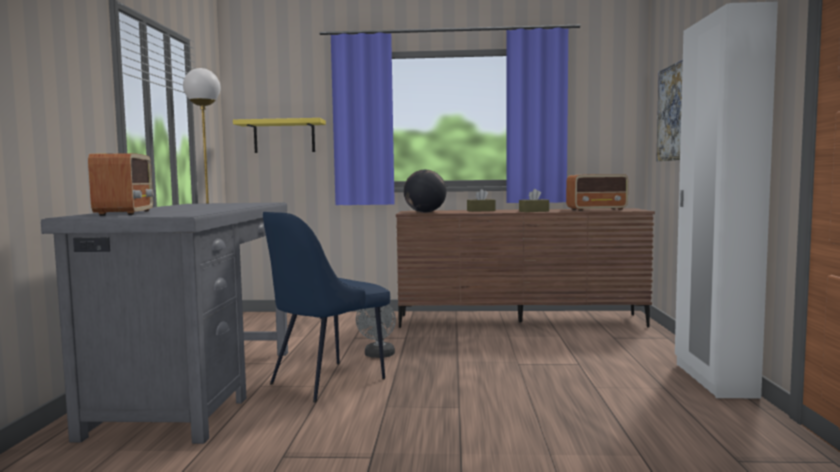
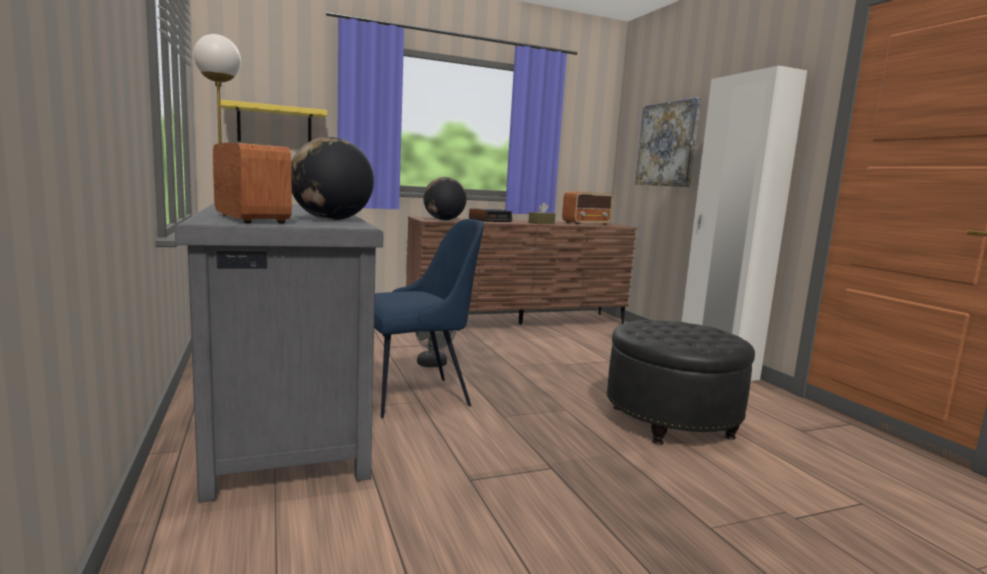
camera: 25 degrees left, 5 degrees up
(194, 211) = (331, 220): none -> globe
(327, 382) = (416, 396): blue chair -> blue chair turned 135 degrees counterclockwise
(481, 210) = (490, 220): brown tissue box -> alarm clock
(566, 431) = (671, 421): none -> black ottoman

